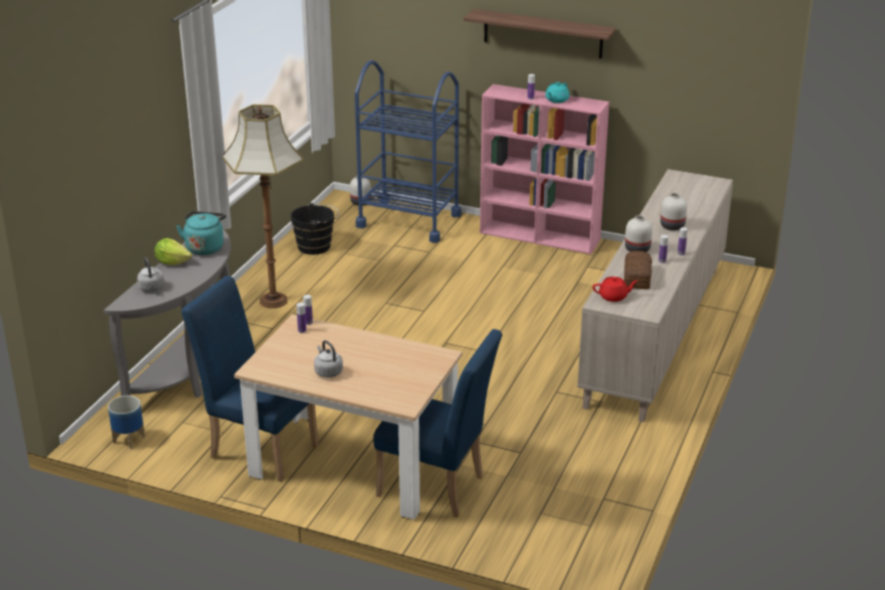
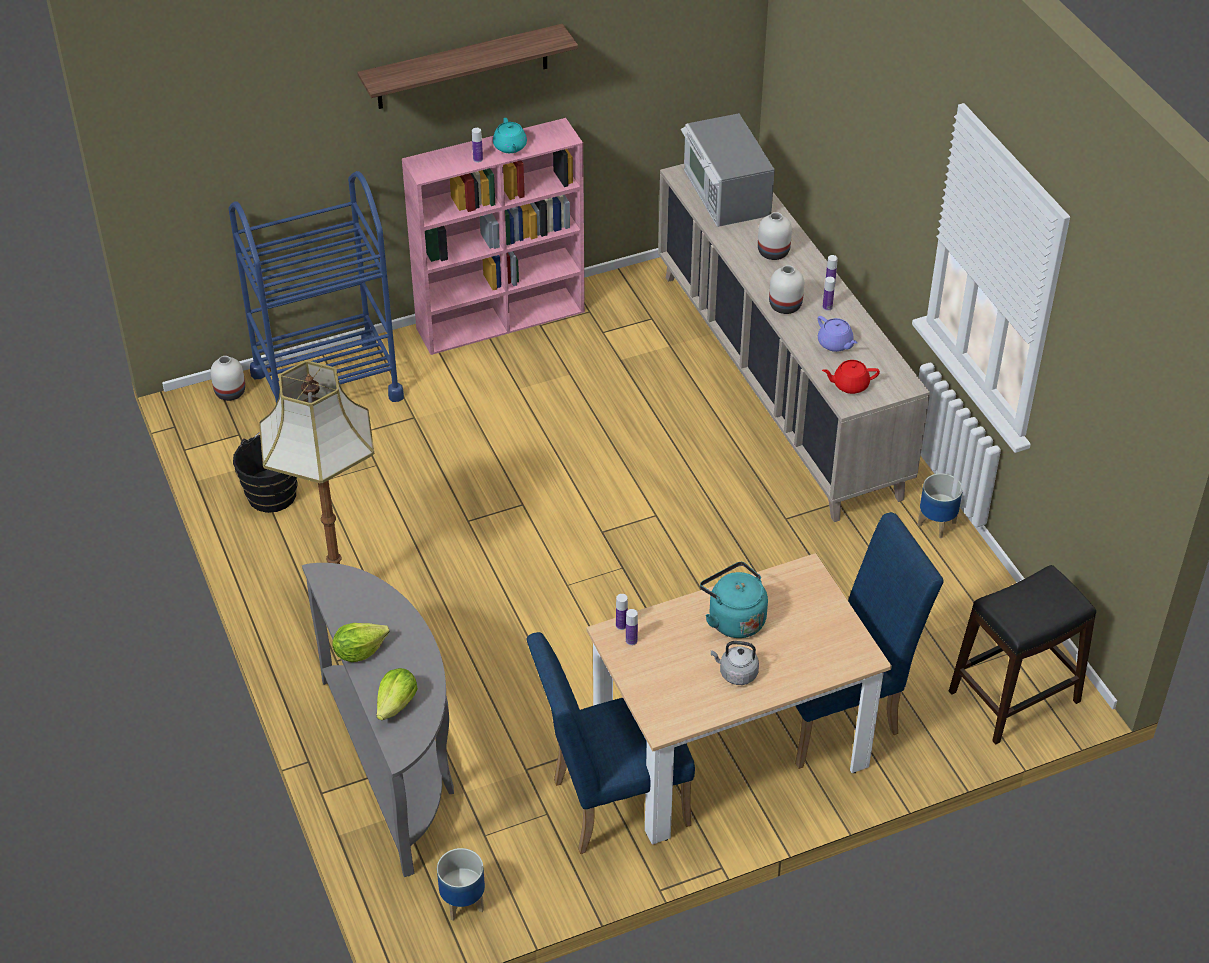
camera: 45 degrees left, 15 degrees up
(151, 288) = (397, 704): grey kettle -> lettuce
(205, 247) = (361, 603): turquoise kettle -> turquoise kettle (733, 619)
(556, 545) = (1013, 696): none -> black stool
(613, 297) = (849, 385): red teapot -> red teapot turned 135 degrees counterclockwise
(638, 277) = (835, 344): bread -> purple teapot
(645, 443) = (936, 524): none -> planter
(689, 192) = (725, 193): none -> microwave

